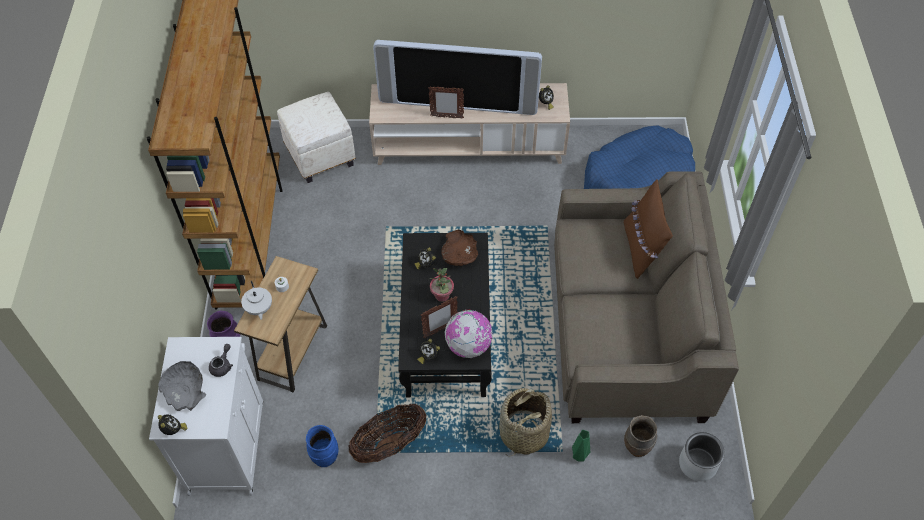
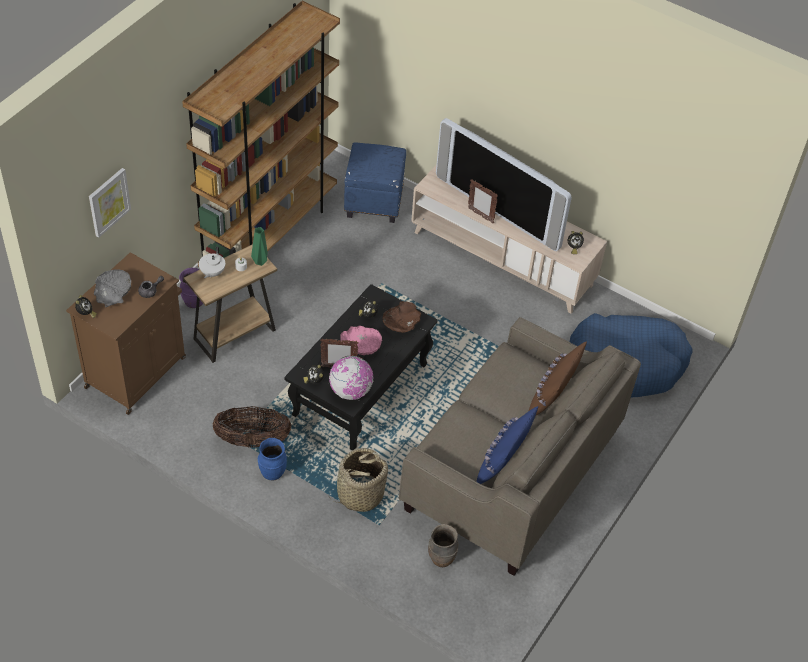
camera: 30 degrees right, 5 degrees down
(133, 301) = (108, 202): none -> picture
(227, 445) = (137, 371): white cabinet -> brown cabinet
(319, 155) = (373, 201): white ottoman -> blue ottoman
(324, 457) = (199, 420): blue vase -> blue vase (272, 472)
(442, 295) = (361, 345): potted plant -> pink bowl
(578, 455) = (389, 535): green vase -> green vase (260, 261)
(652, 333) = (502, 465): none -> blue pillow
(698, 464) = (480, 601): grey planter -> none

